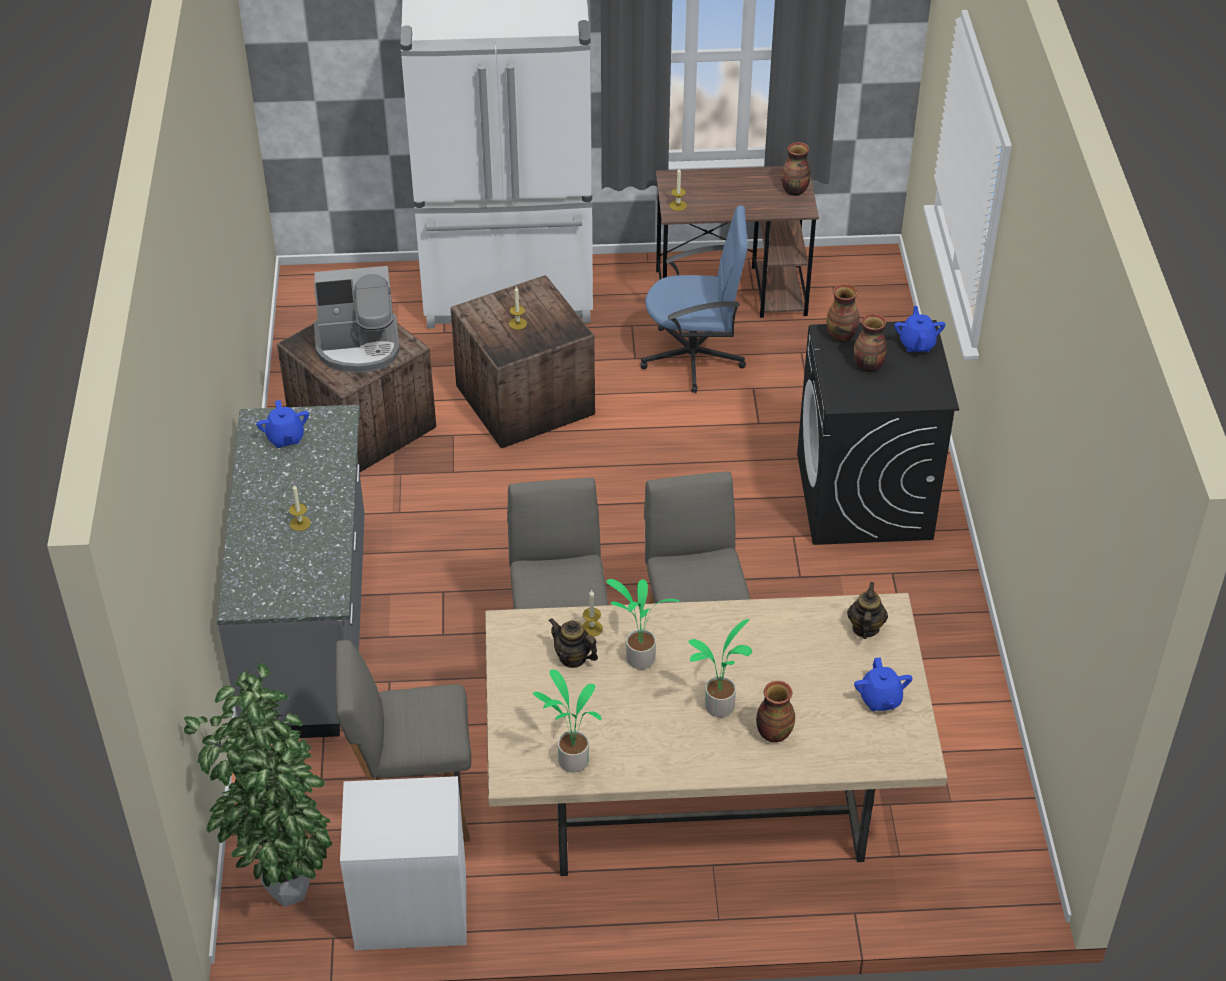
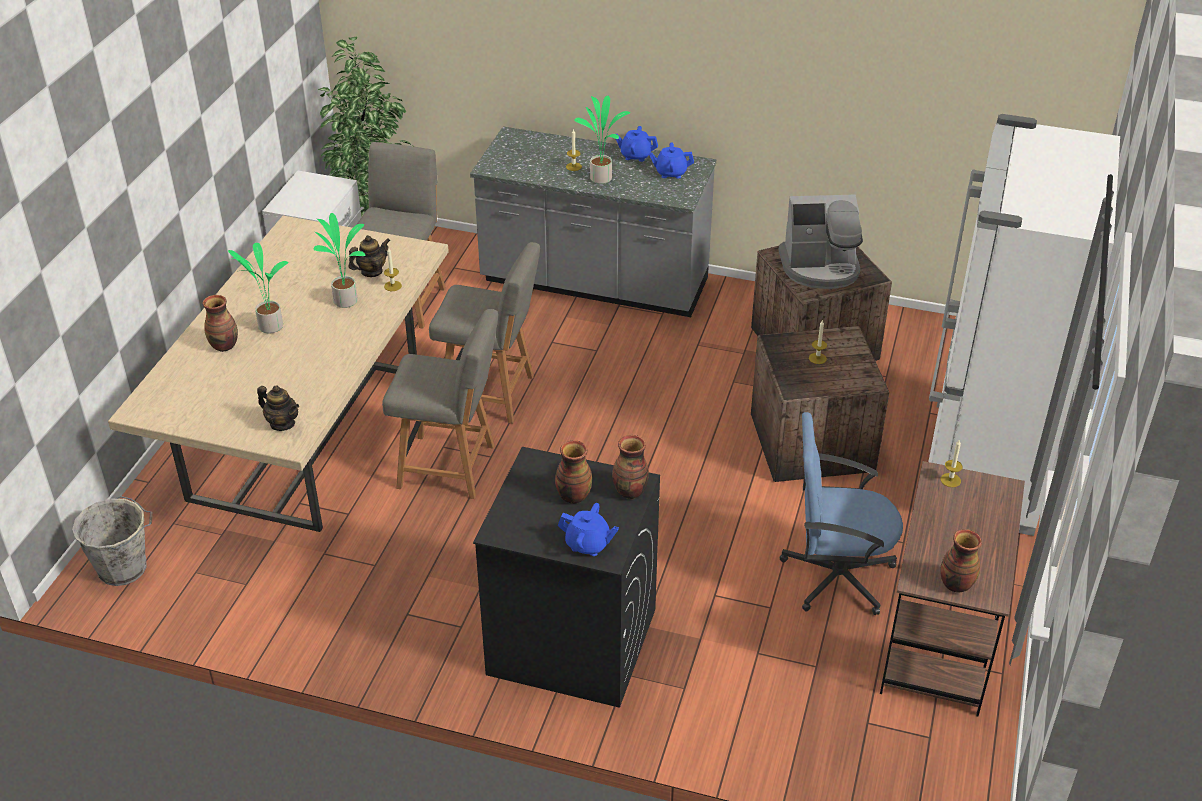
camera: 110 degrees right, 5 degrees down
(359, 346) = (820, 267): coffee machine -> coffee machine turned 105 degrees counterclockwise
(571, 760) = (282, 252): potted plant -> potted plant (601, 178)
(694, 357) = (835, 575): blue office chair -> blue office chair turned 75 degrees clockwise
(880, 699) = (206, 408): blue teapot -> blue teapot (635, 155)
(982, 865) = (125, 568): none -> grey bucket

